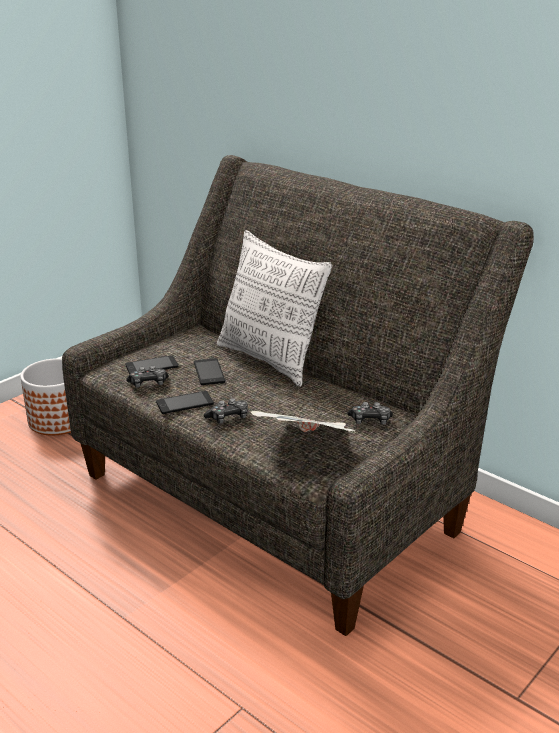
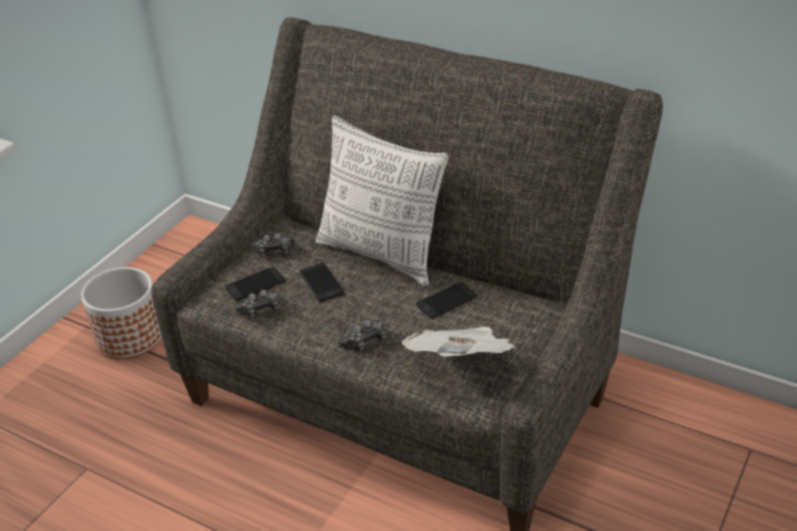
camera: 10 degrees left, 10 degrees up
(185, 403) = (311, 329): phone -> phone (446, 301)
(370, 420) = (513, 318): game controller -> game controller (274, 251)

